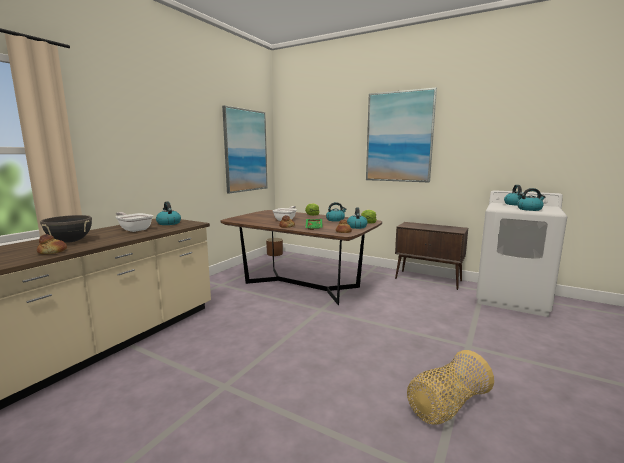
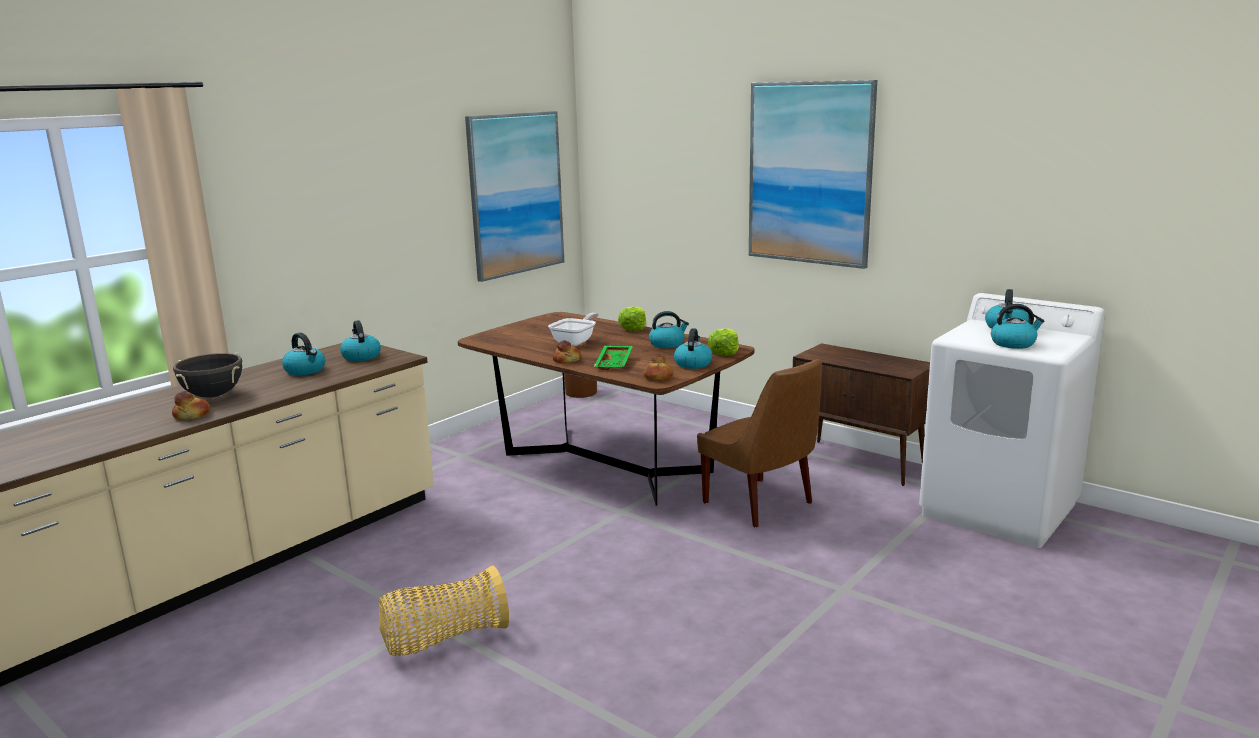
camera: 10 degrees right, 5 degrees up
(134, 229) = (305, 370): frying pan -> kettle
(393, 302) = (760, 504): none -> brown chair
(446, 406) = (742, 671): basket -> basket (444, 639)

